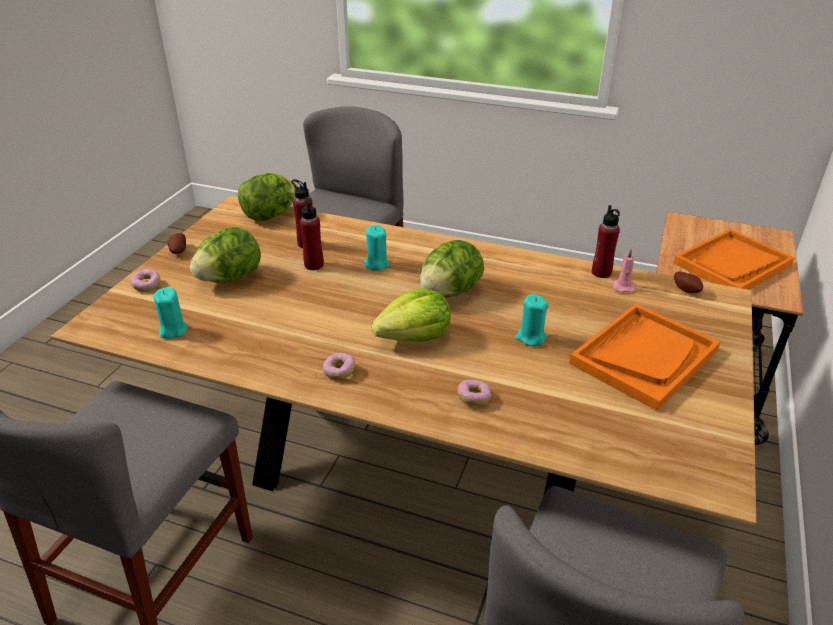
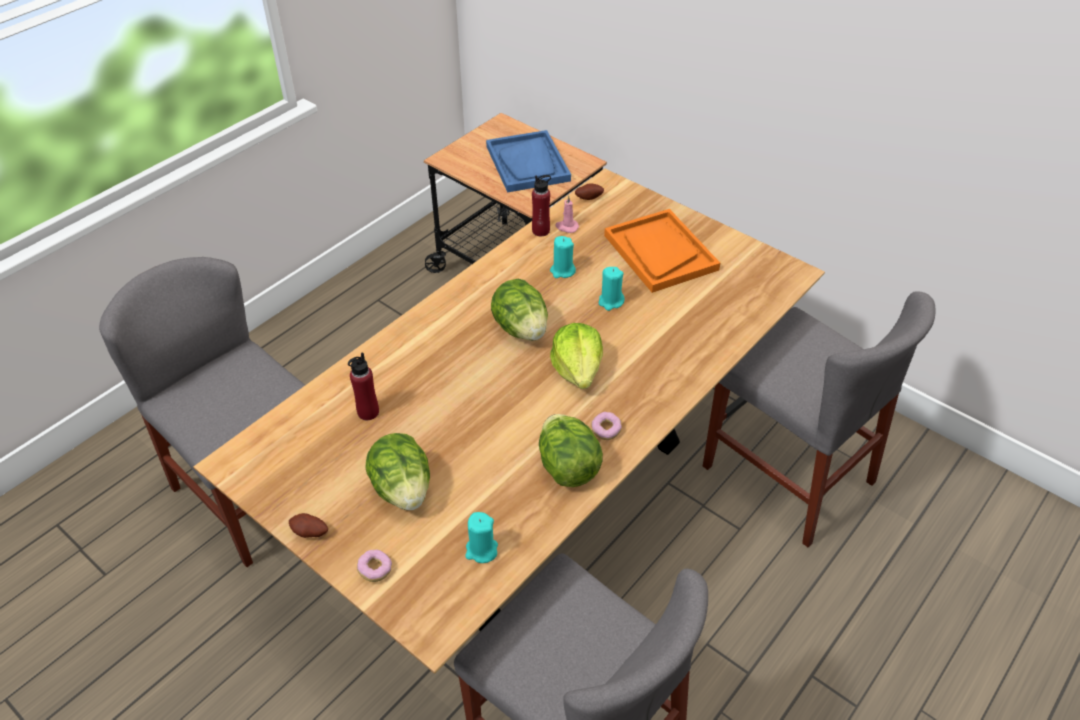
camera: 70 degrees left, 10 degrees up
(270, 215) = (279, 433): lettuce -> lettuce (567, 467)
(314, 265) = (416, 414): red bottle -> none
(376, 264) = (444, 366): turquoise candle -> turquoise candle (562, 271)
(473, 398) = (671, 357): donut -> none
(732, 264) = (528, 163): orange tray -> blue tray

